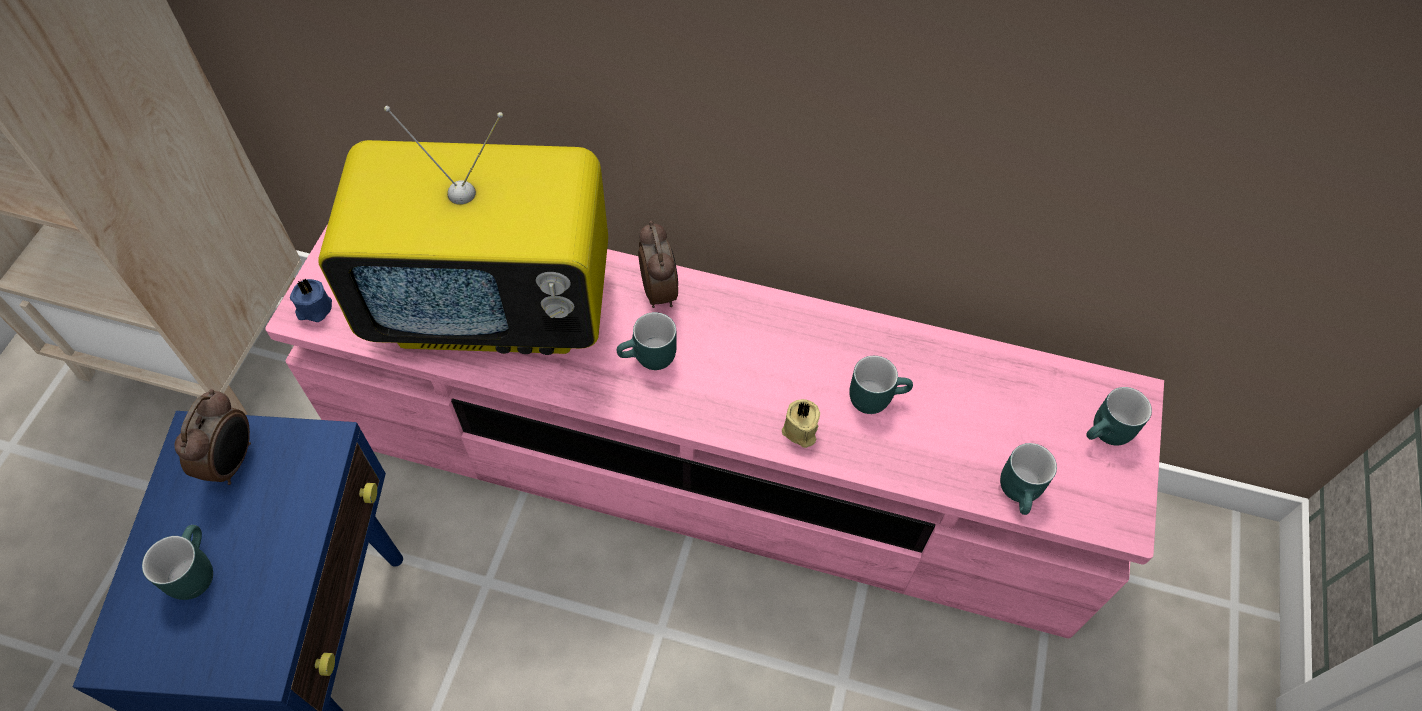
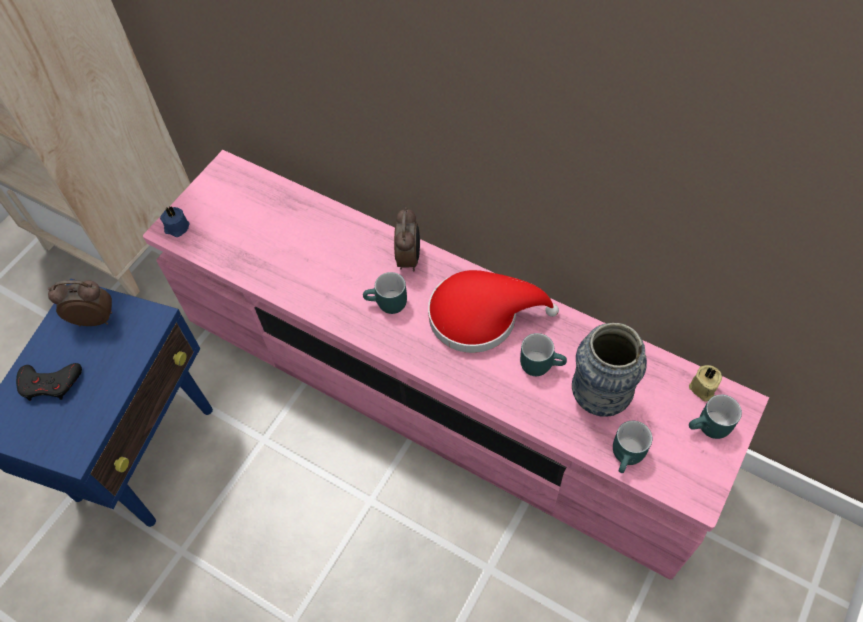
camera: 20 degrees right, 0 degrees up
(190, 571) = (50, 383): turquoise mug -> black game controller
(233, 461) = (95, 318): alarm clock -> alarm clock turned 120 degrees counterclockwise
(495, 305) = (294, 247): television -> none
(779, 349) = (481, 315): none -> red hat
(800, 431) = (477, 377): beige candle -> beige candle (703, 388)
(963, 423) = (599, 397): none -> vase

